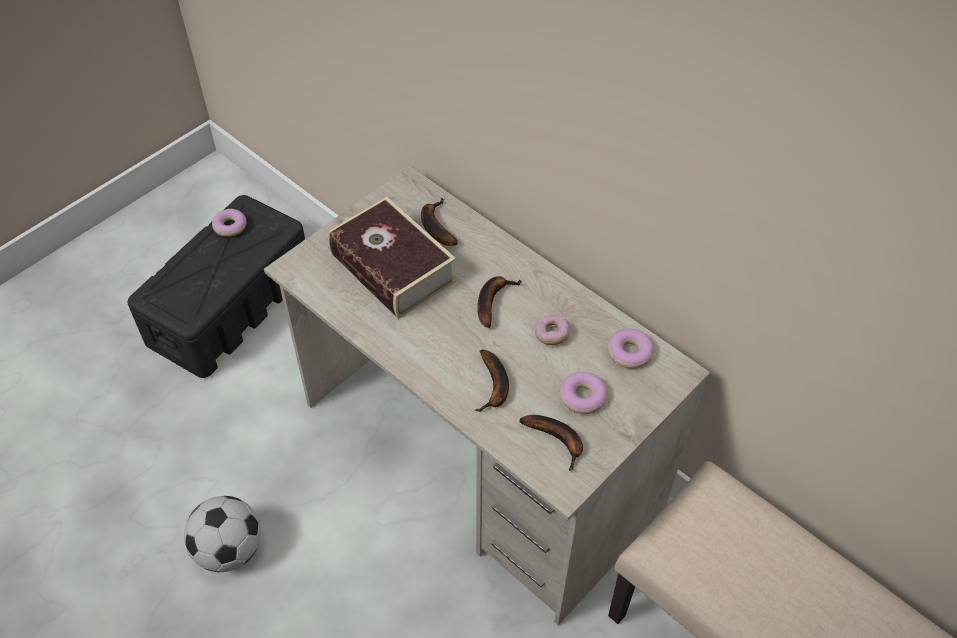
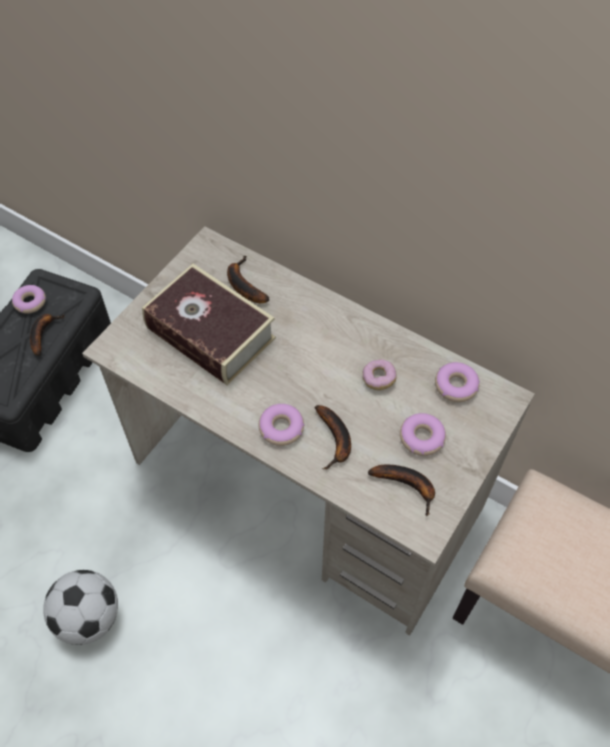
camera: 10 degrees left, 5 degrees up
(443, 366) = (281, 428): none -> donut
(492, 300) = (314, 352): banana -> banana (43, 333)

